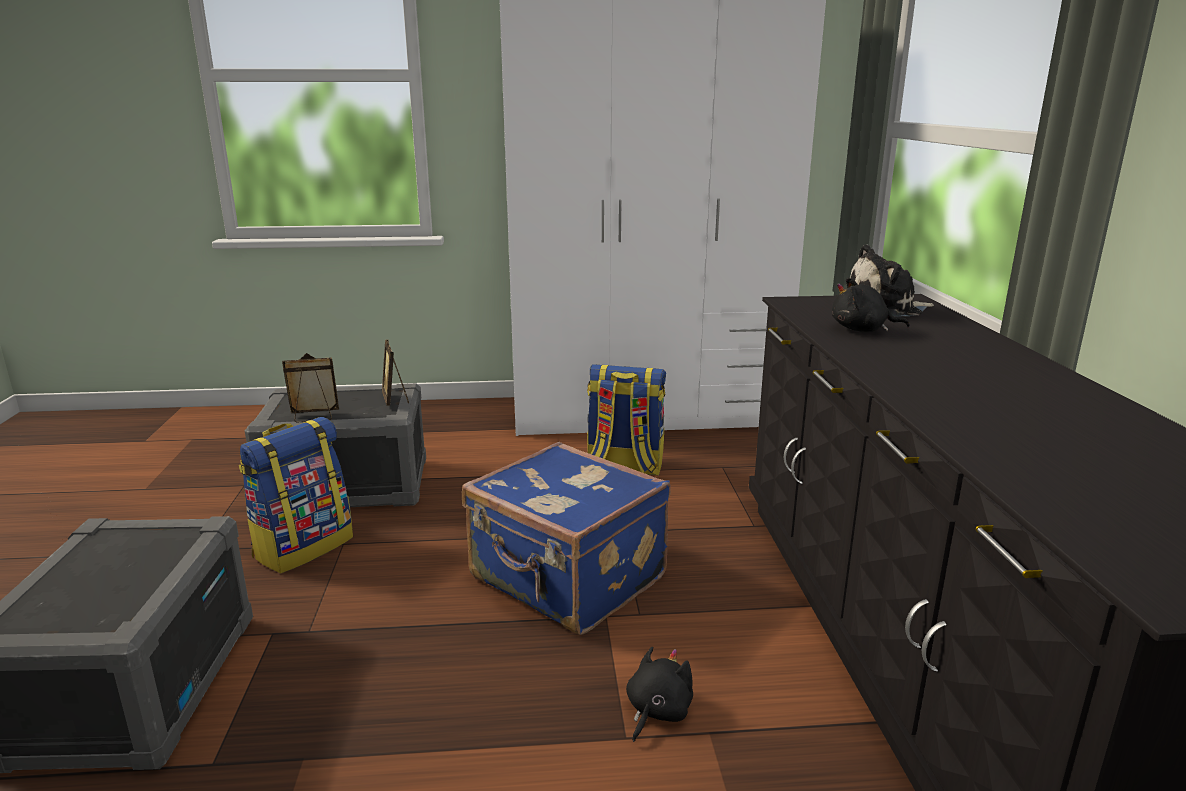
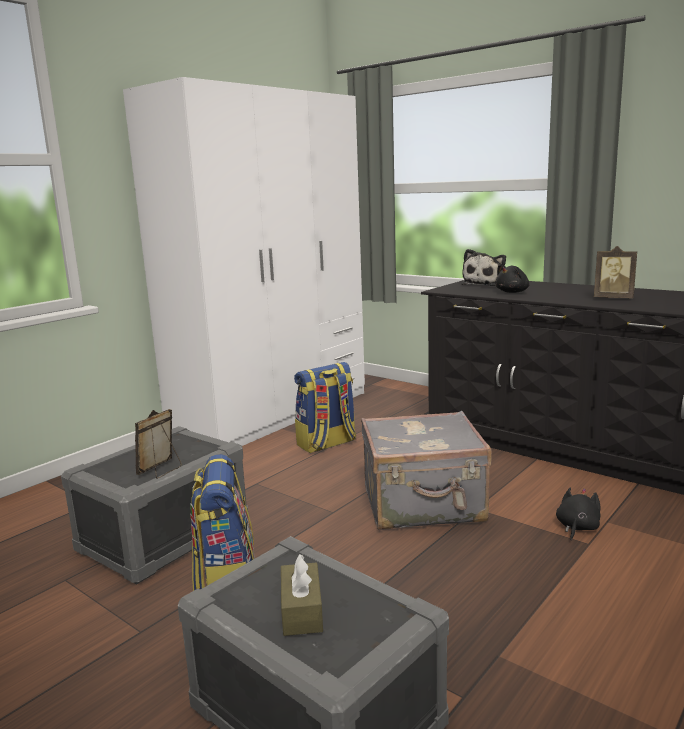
camera: 45 degrees left, 5 degrees down
(92, 575) = (302, 611): none -> brown tissue box
(395, 399) = (193, 439): picture frame -> picture frame (613, 298)
(567, 580) = (424, 505): blue suitcase -> grey suitcase
(657, 711) = (577, 527): black plush toy -> black plush toy turned 45 degrees clockwise

